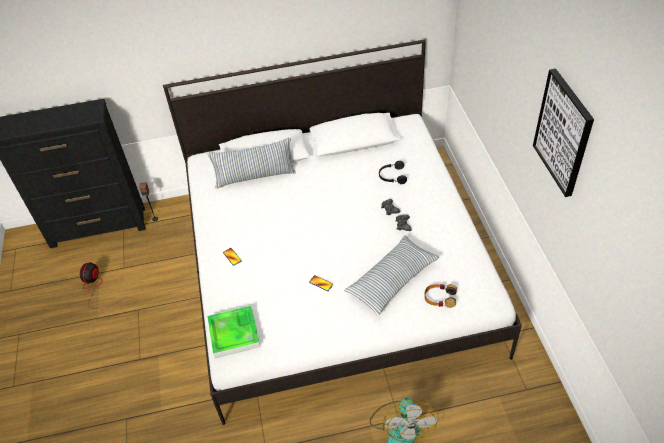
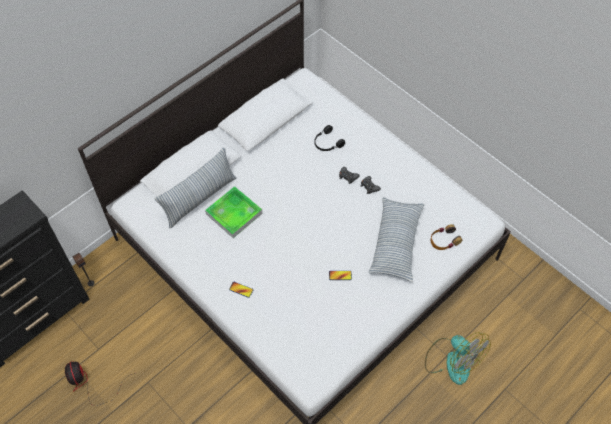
camera: 35 degrees left, 10 degrees up
(234, 333) = (300, 360): tray -> tray (234, 214)
(563, 133) = (521, 66): picture -> none

